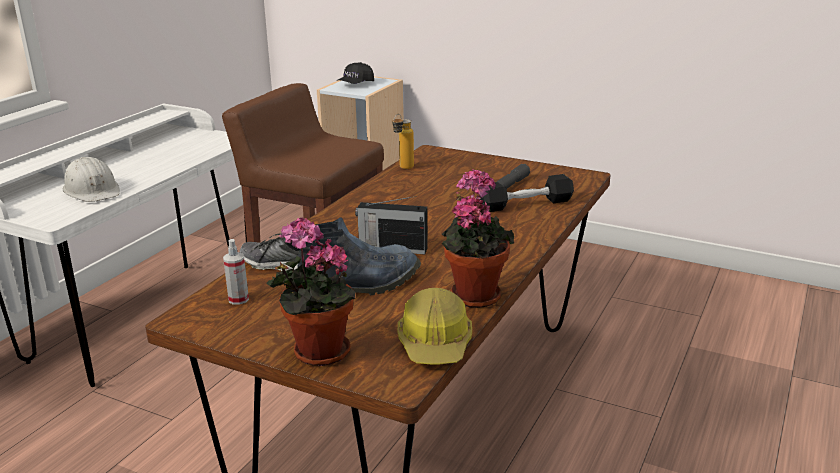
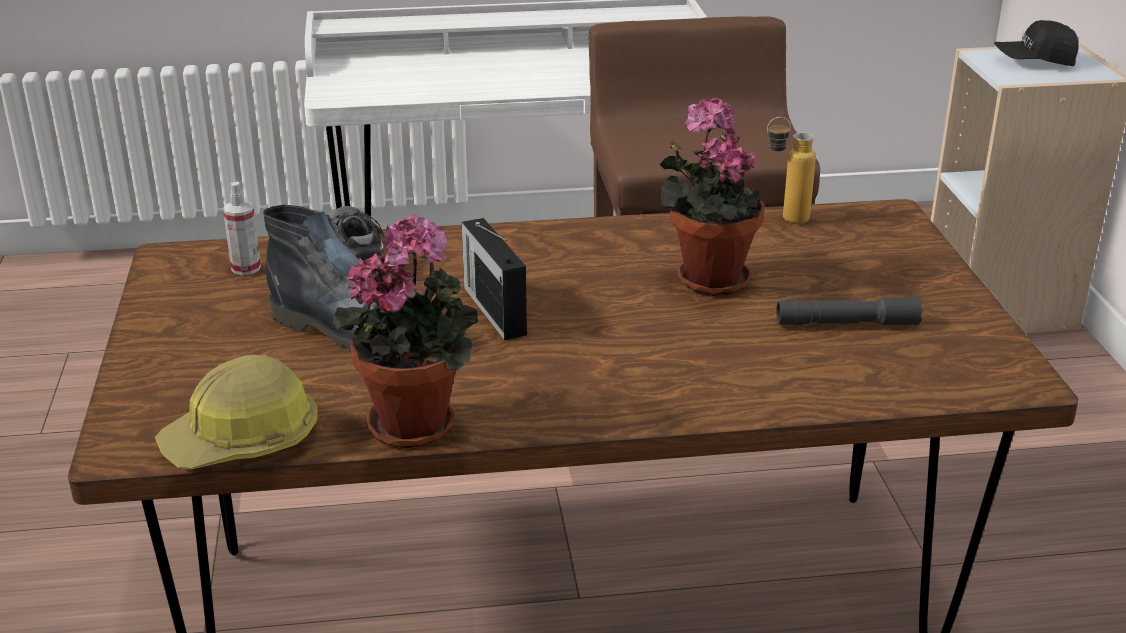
camera: 55 degrees right, 5 degrees up
(92, 190) = (431, 79): white hard hat -> none
(316, 353) = (155, 366): potted plant -> potted plant (707, 278)
(525, 204) = (799, 361): black dumbbell -> none

